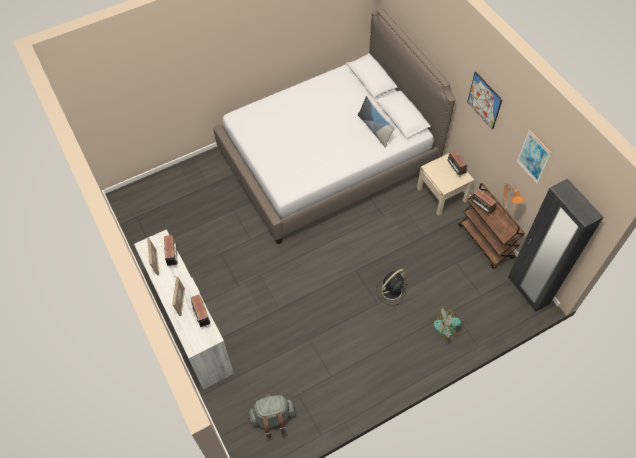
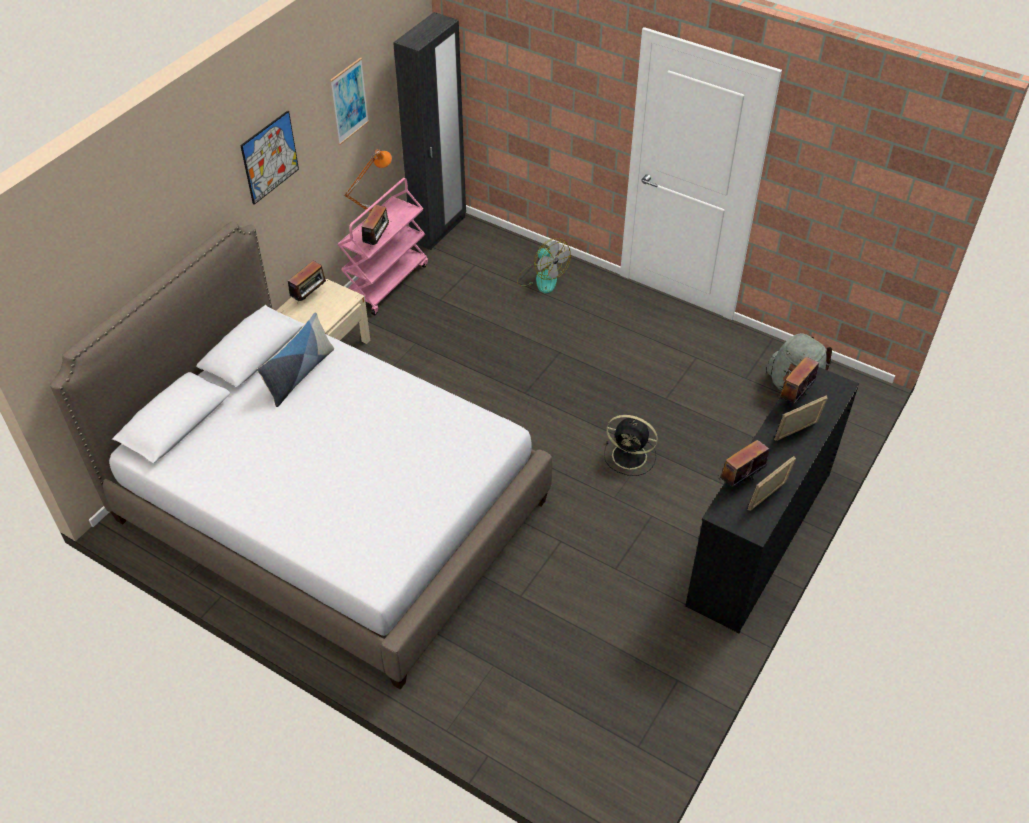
camera: 120 degrees left, 10 degrees down
(192, 326) = (758, 538): white dresser -> black dresser
(391, 291) = (531, 346): black fan -> black fan (631, 456)
(486, 242) = (386, 282): brown cart -> pink cart

